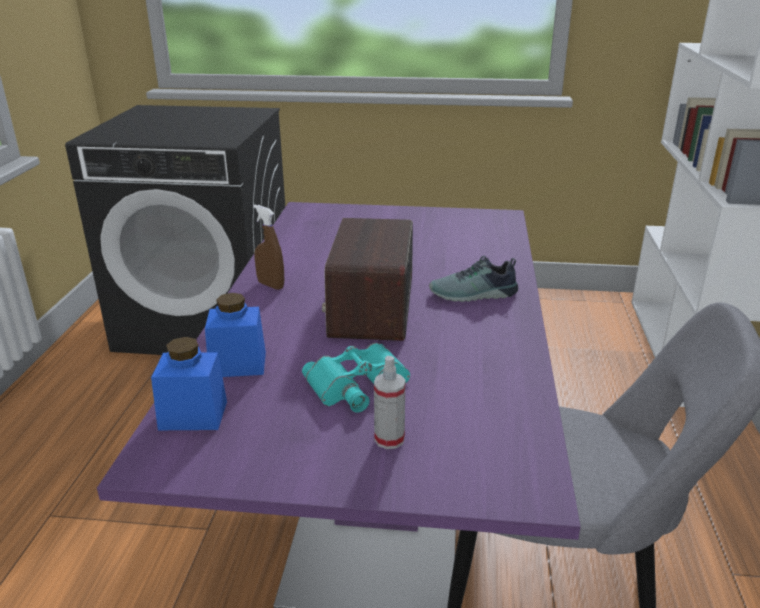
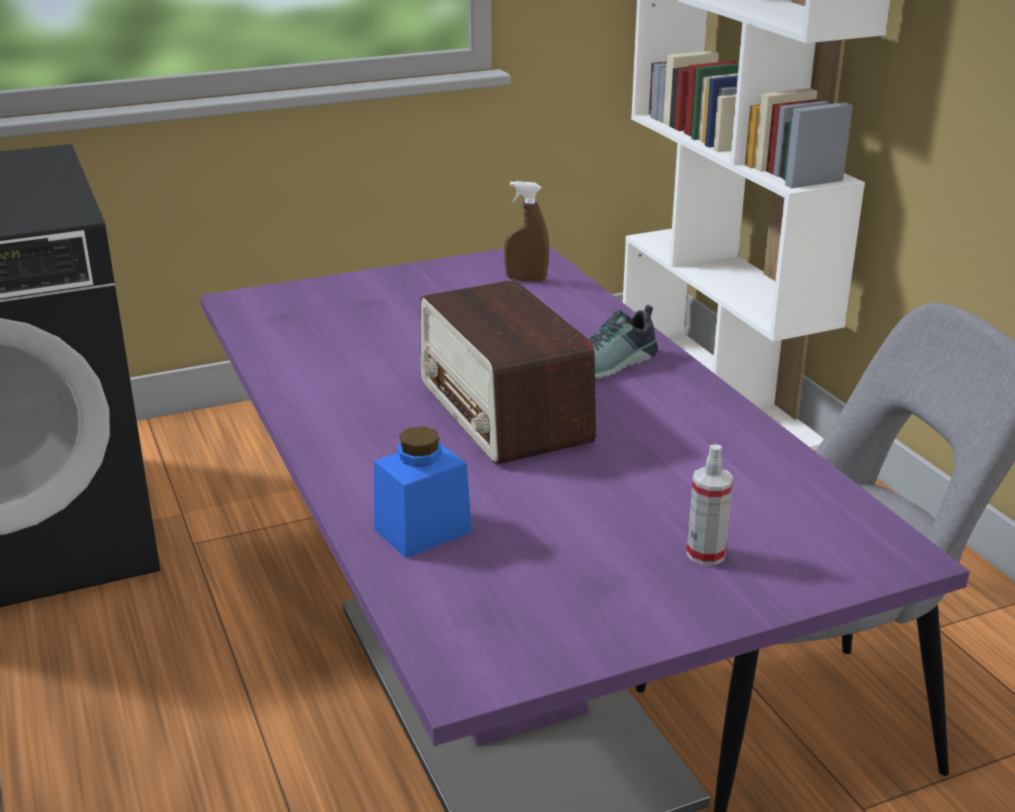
camera: 30 degrees left, 0 degrees up
(193, 415) = (446, 607): blue jar -> none
(271, 285) = (332, 419): brown spray bottle -> brown spray bottle (526, 279)
(360, 387) = (606, 509): turquoise binoculars -> none

